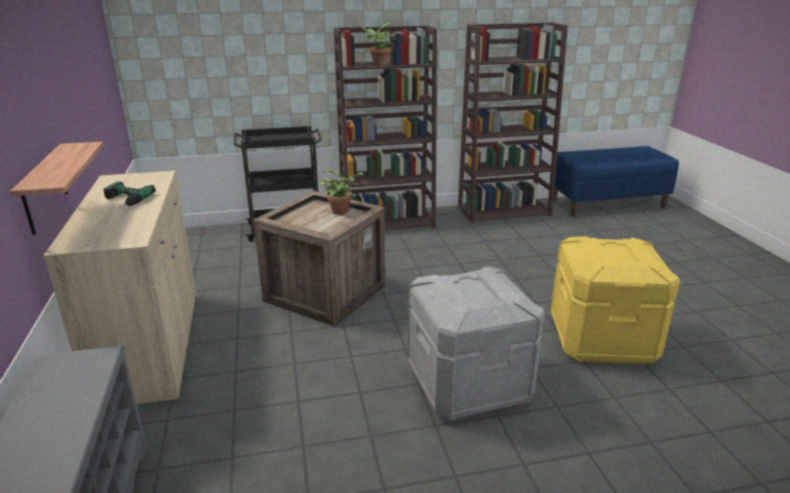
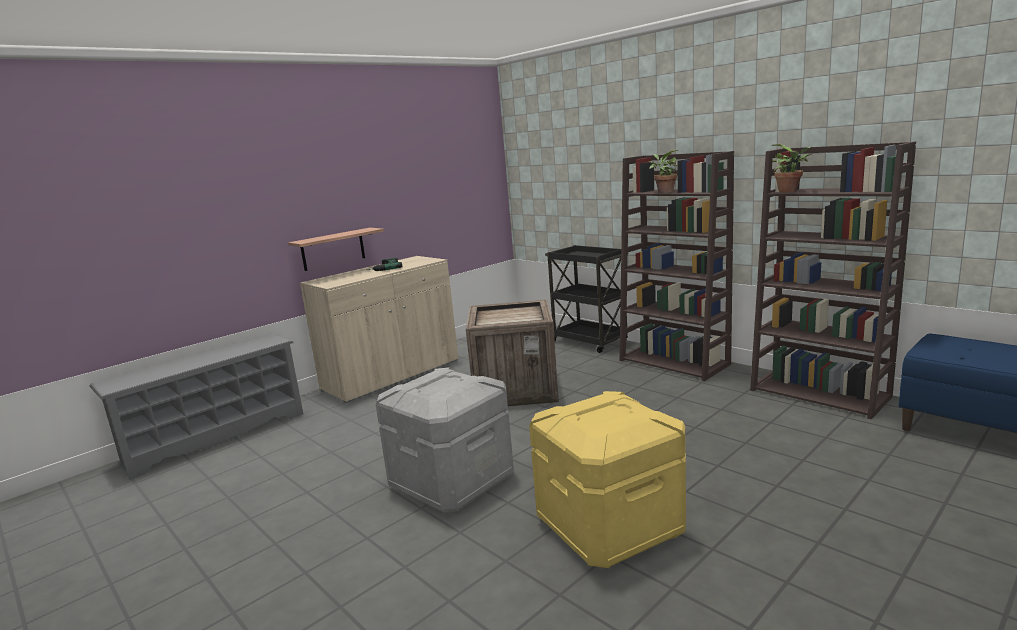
camera: 60 degrees right, 10 degrees down
(342, 211) = (529, 317): potted plant -> potted plant (790, 191)

